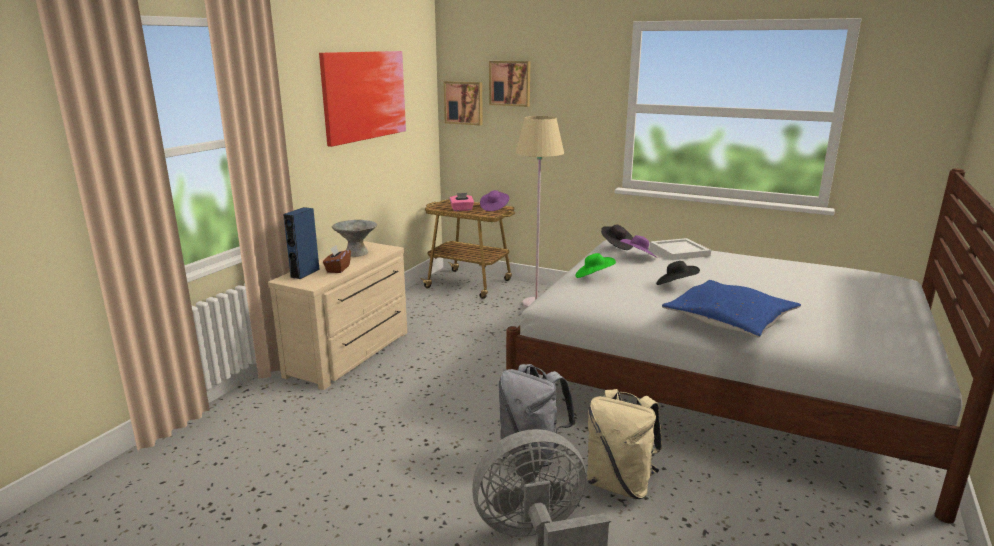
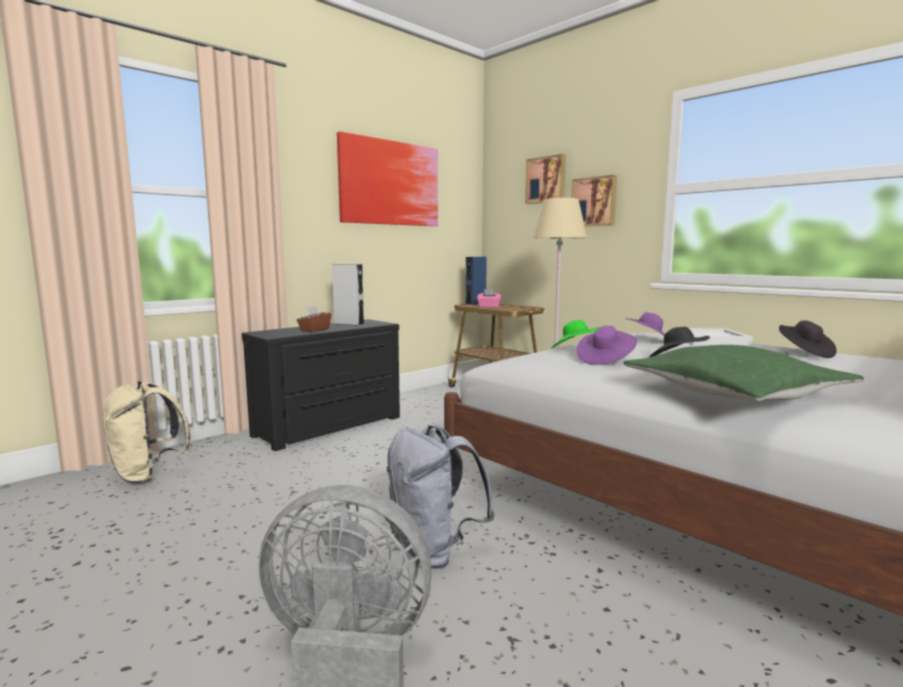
camera: 20 degrees right, 10 degrees down
(305, 273) = (281, 330): blue speaker -> blue speaker (475, 303)
(352, 354) = (331, 427): beige dresser -> black dresser
(356, 253) = (349, 324): grey bowl -> grey speaker
(464, 103) = (504, 205): picture -> picture (594, 202)
(494, 208) = (523, 307): purple hat -> purple hat (605, 360)
(616, 246) = (631, 333): black hat -> black hat (804, 353)
(620, 484) = (525, 615): beige backpack -> beige backpack (148, 475)
(729, 320) = (733, 393): blue pillow -> green pillow

